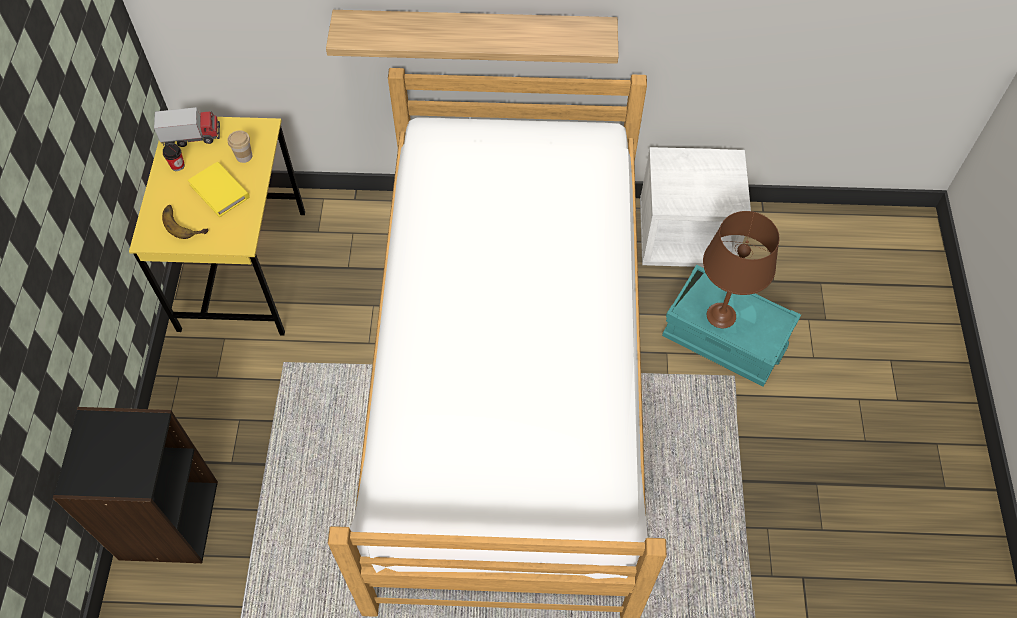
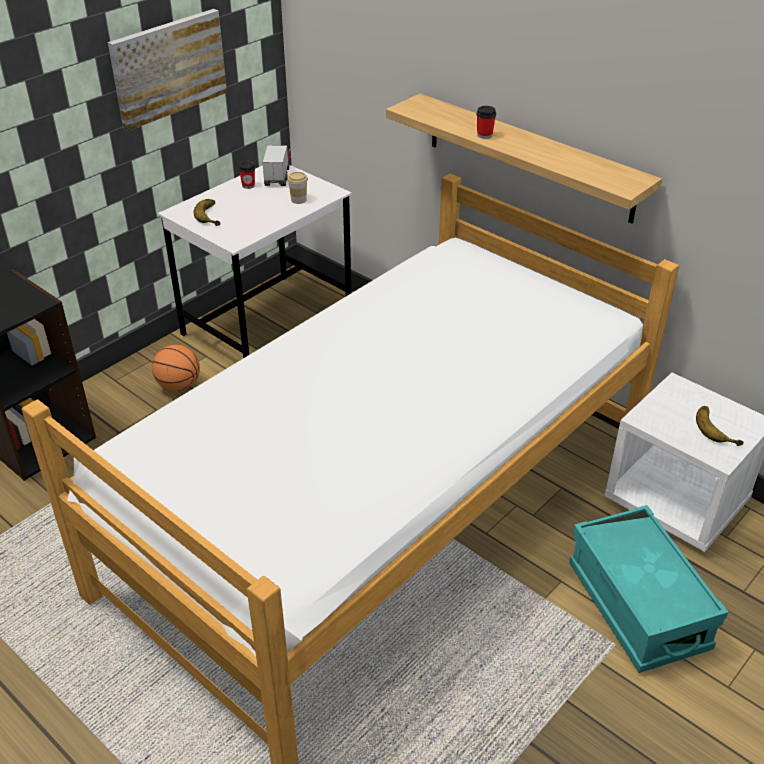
camera: 40 degrees right, 20 degrees down
(78, 115) = (168, 68): none -> picture
(192, 137) = (277, 176): toy truck -> toy truck turned 120 degrees counterclockwise
(220, 191) = (257, 210): yellow book -> none
(233, 384) = (179, 386): none -> basketball
(242, 269) = (267, 323): yellow desk -> white desk
(443, 38) = (484, 135): none -> cup
(716, 180) = (718, 428): none -> banana
(720, 315) = (632, 560): brown table lamp -> none

